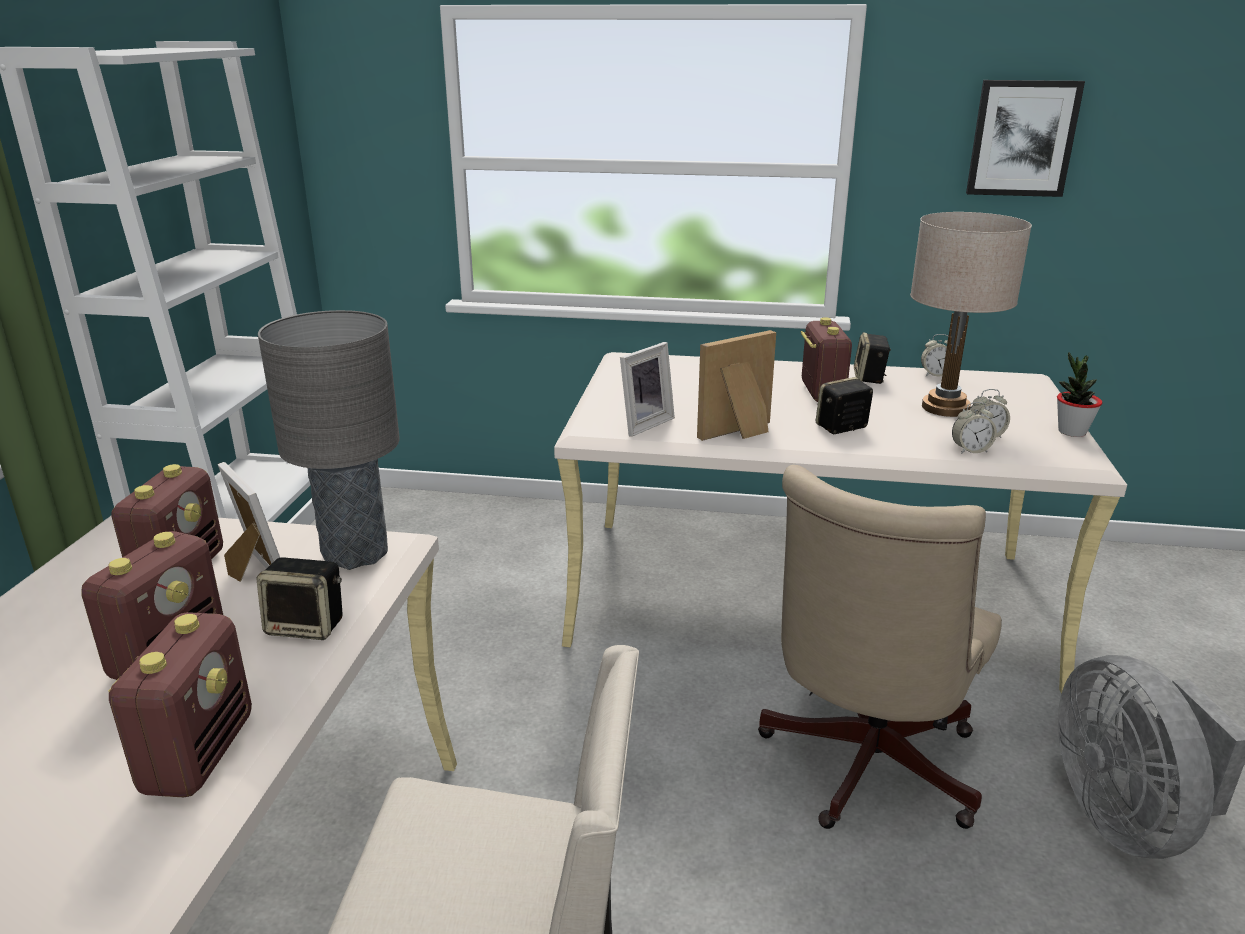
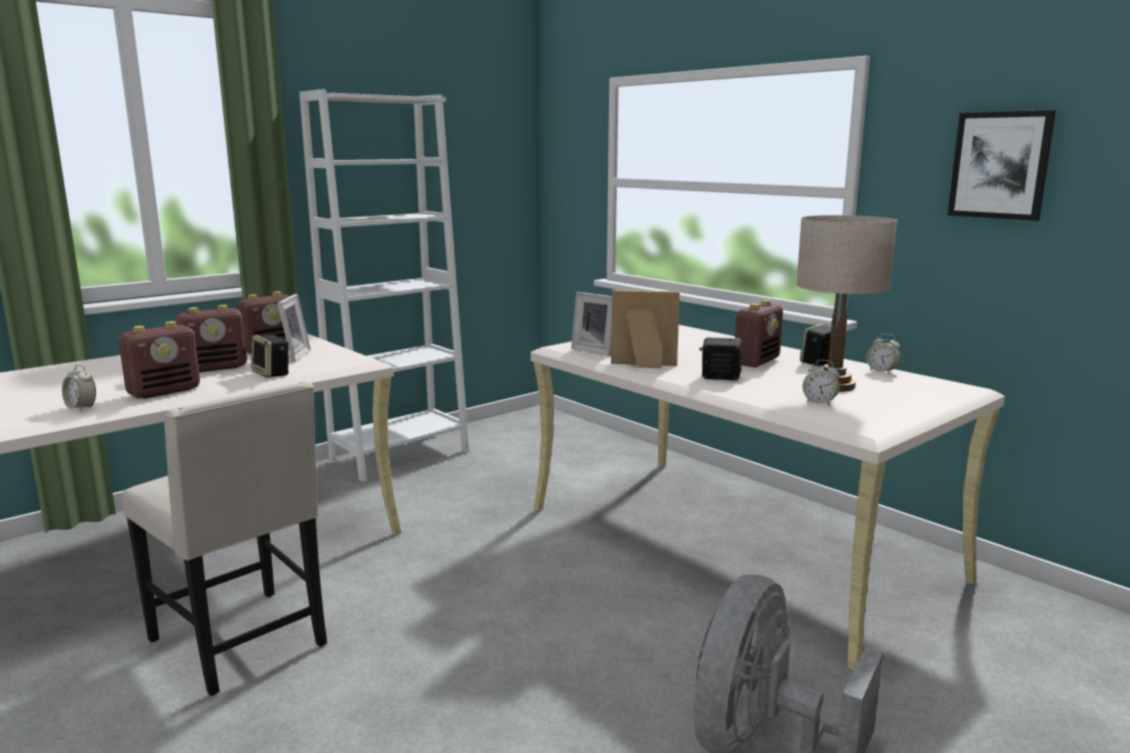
camera: 40 degrees right, 10 degrees down
(356, 553) = (341, 360): grey table lamp -> none
(643, 424) = (596, 351): picture frame -> picture frame turned 45 degrees clockwise
(863, 768) = (614, 631): beige office chair -> none
(970, 450) = (784, 405): alarm clock -> alarm clock (81, 408)
(1071, 432) = (906, 417): potted plant -> none

